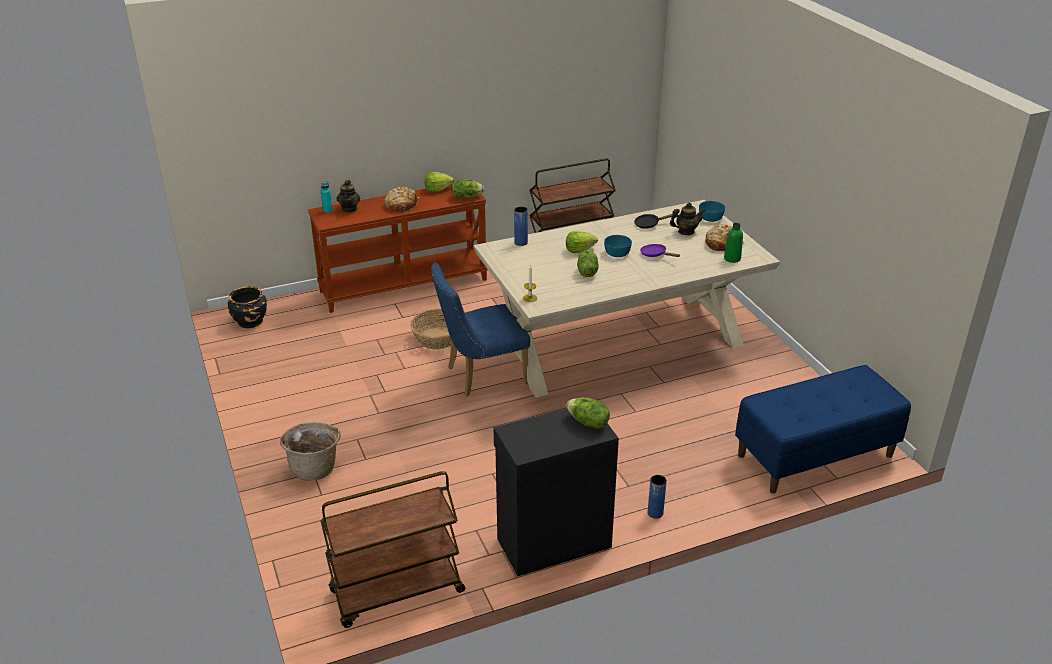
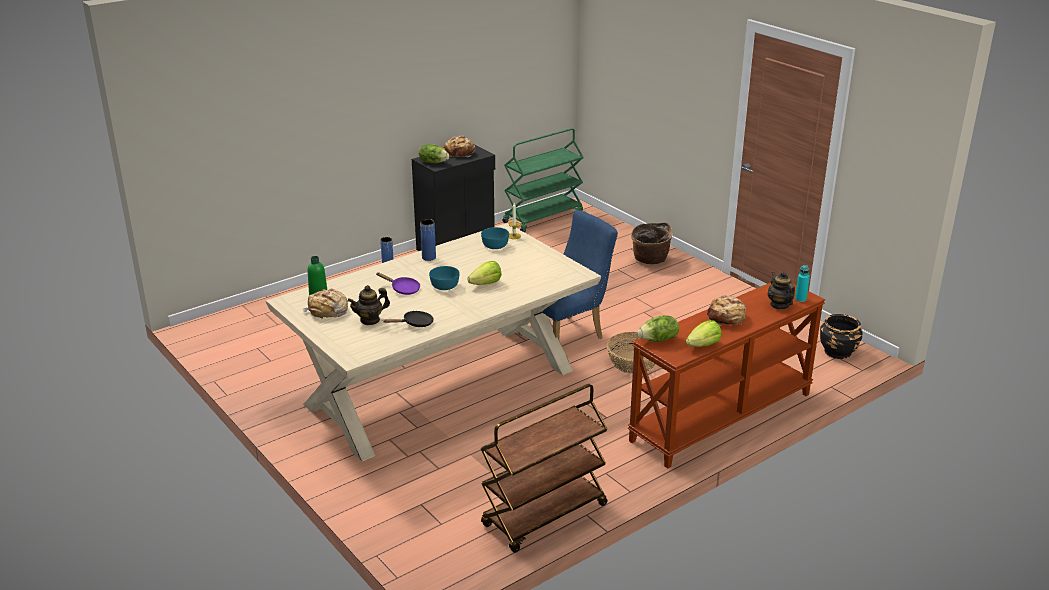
camera: 165 degrees right, 5 degrees down
(396, 593) = (543, 217): brown cart -> green cart
(521, 242) = (552, 284): blue vase -> blue vase (429, 257)
(542, 440) = (460, 153): none -> bread
(586, 272) = (470, 263): lettuce -> none
(710, 218) = (339, 343): turquoise bowl -> turquoise bowl (495, 245)
(815, 456) = (256, 316): blue bench -> none

